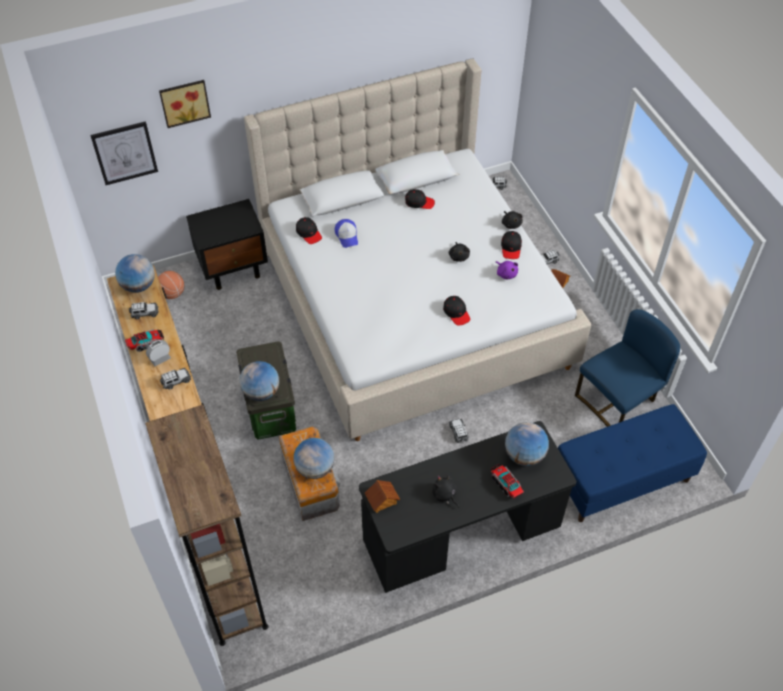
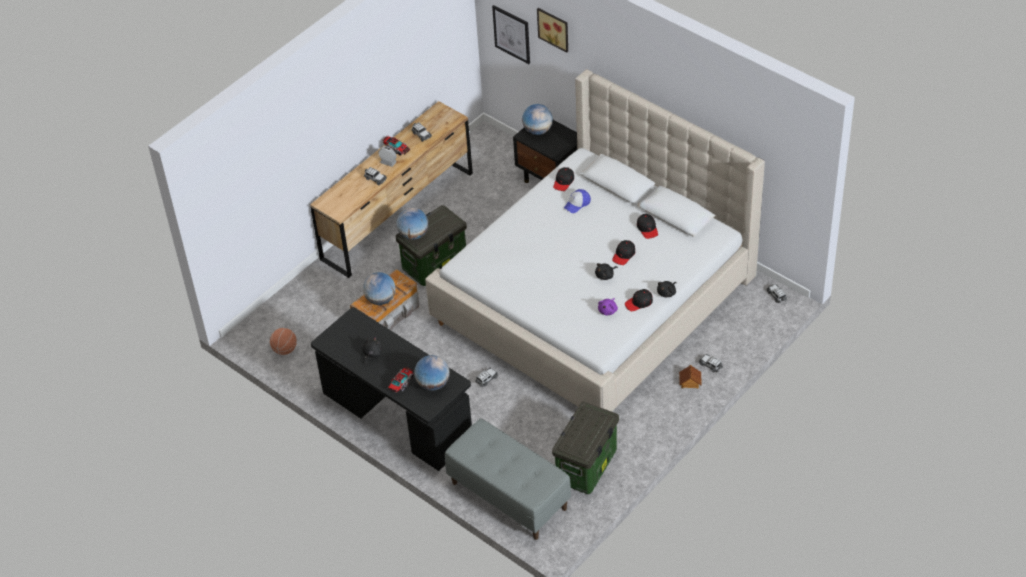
camera: 65 degrees right, 5 degrees down
(138, 285) = (443, 119): globe -> globe (538, 130)
(172, 293) = (501, 159): basketball -> basketball (285, 349)
(228, 587) = (280, 312): brown bookcase -> none
(382, 500) = (347, 324): toy house -> none
(456, 313) = (544, 297): black cap -> black cap (624, 255)
(618, 401) = (586, 467): blue chair -> storage box
(621, 480) = (508, 496): blue bench -> grey bench

